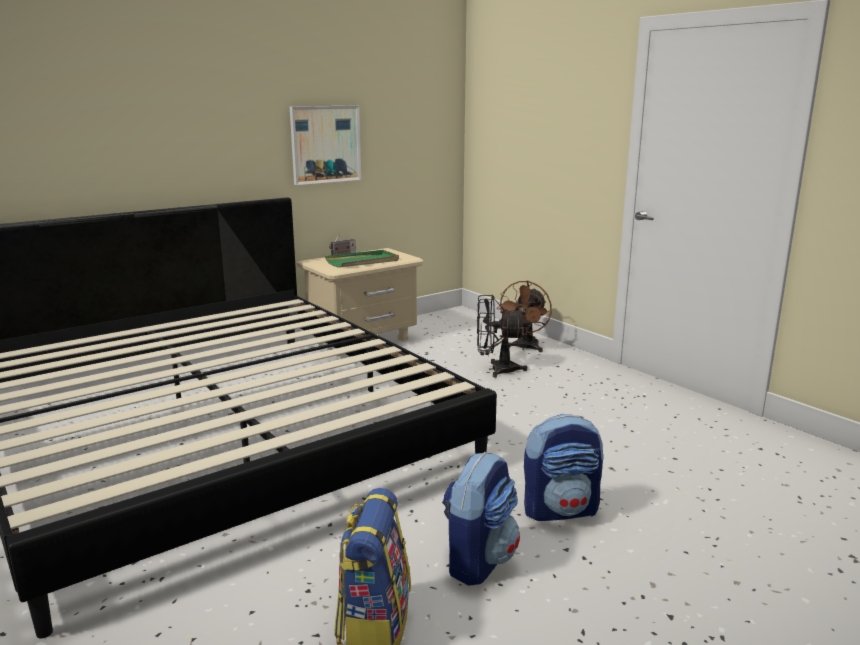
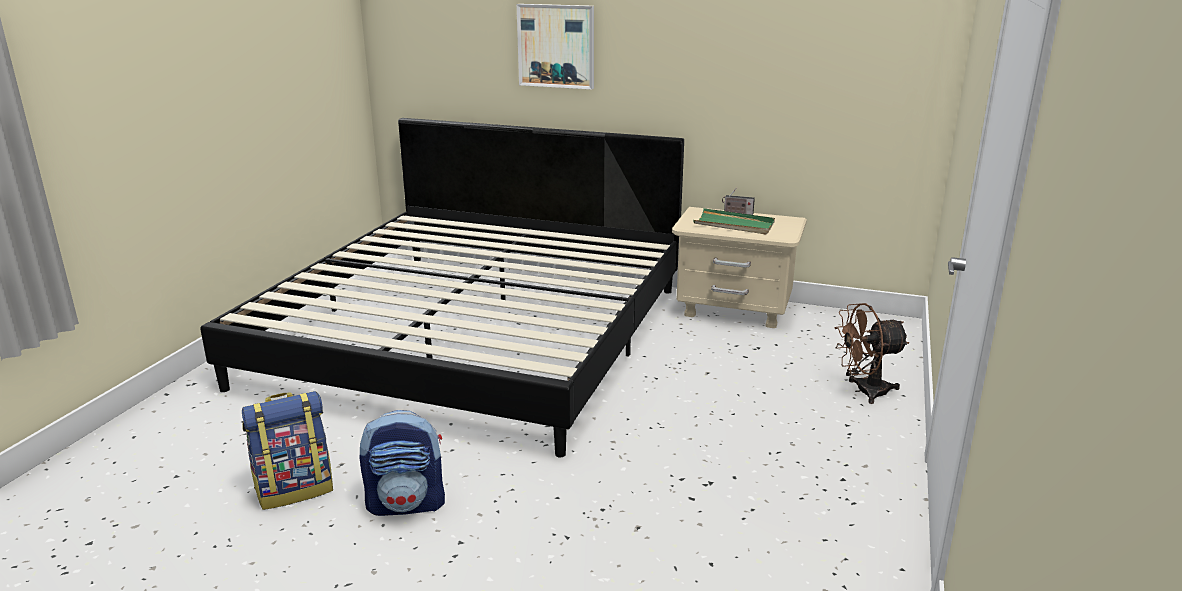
camera: 55 degrees right, 5 degrees up
(325, 144) = (742, 86): picture -> picture (556, 46)
(496, 369) = (777, 395): black fan -> none
(561, 510) = (523, 520): backpack -> none

